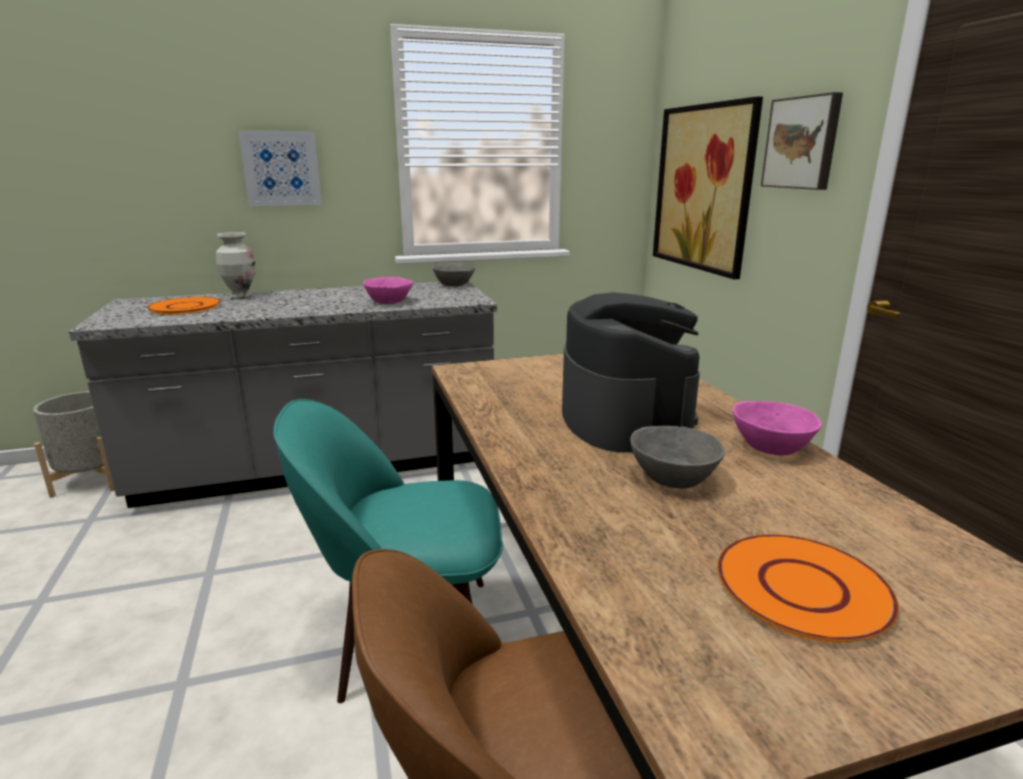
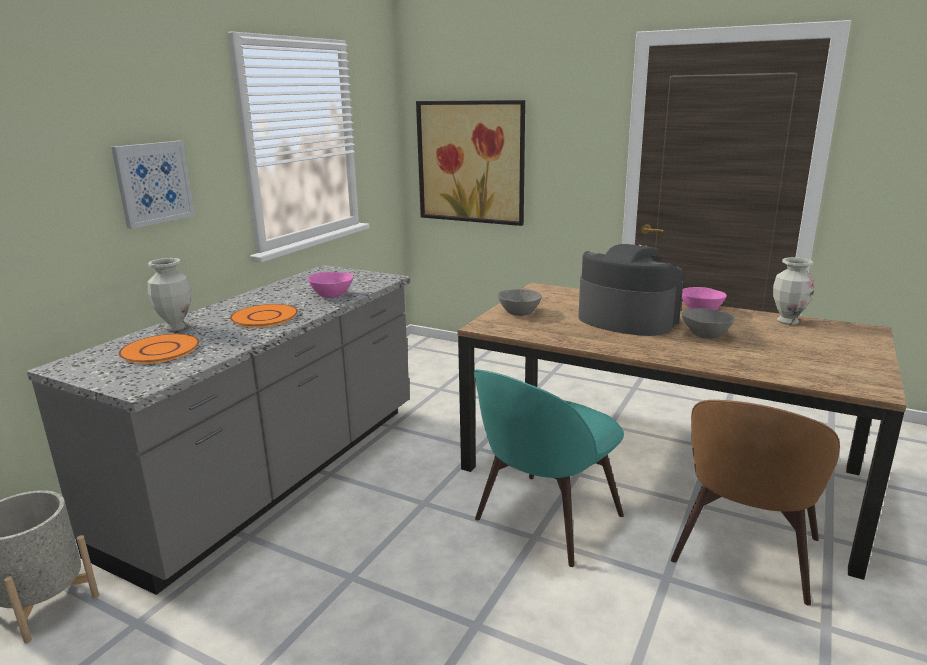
camera: 45 degrees left, 0 degrees up
(454, 285) = (329, 270): grey bowl -> grey bowl (520, 313)
(801, 587) = (812, 349): orange plate -> orange plate (264, 317)
(802, 143) = (566, 132): picture -> none
(896, 524) = (787, 321): none -> vase

